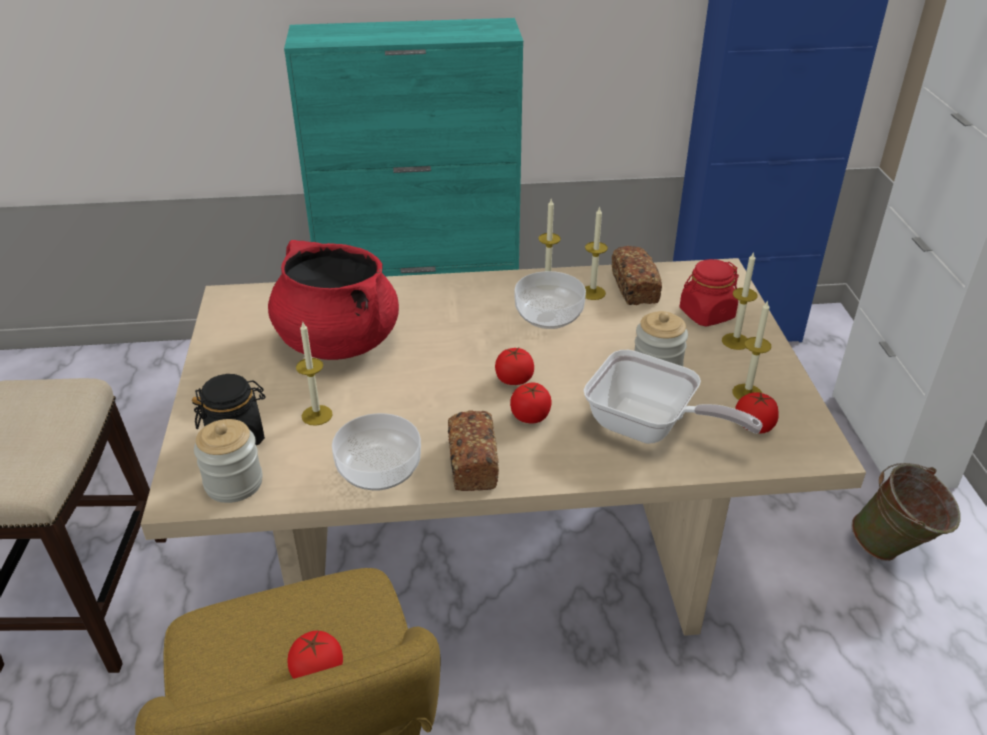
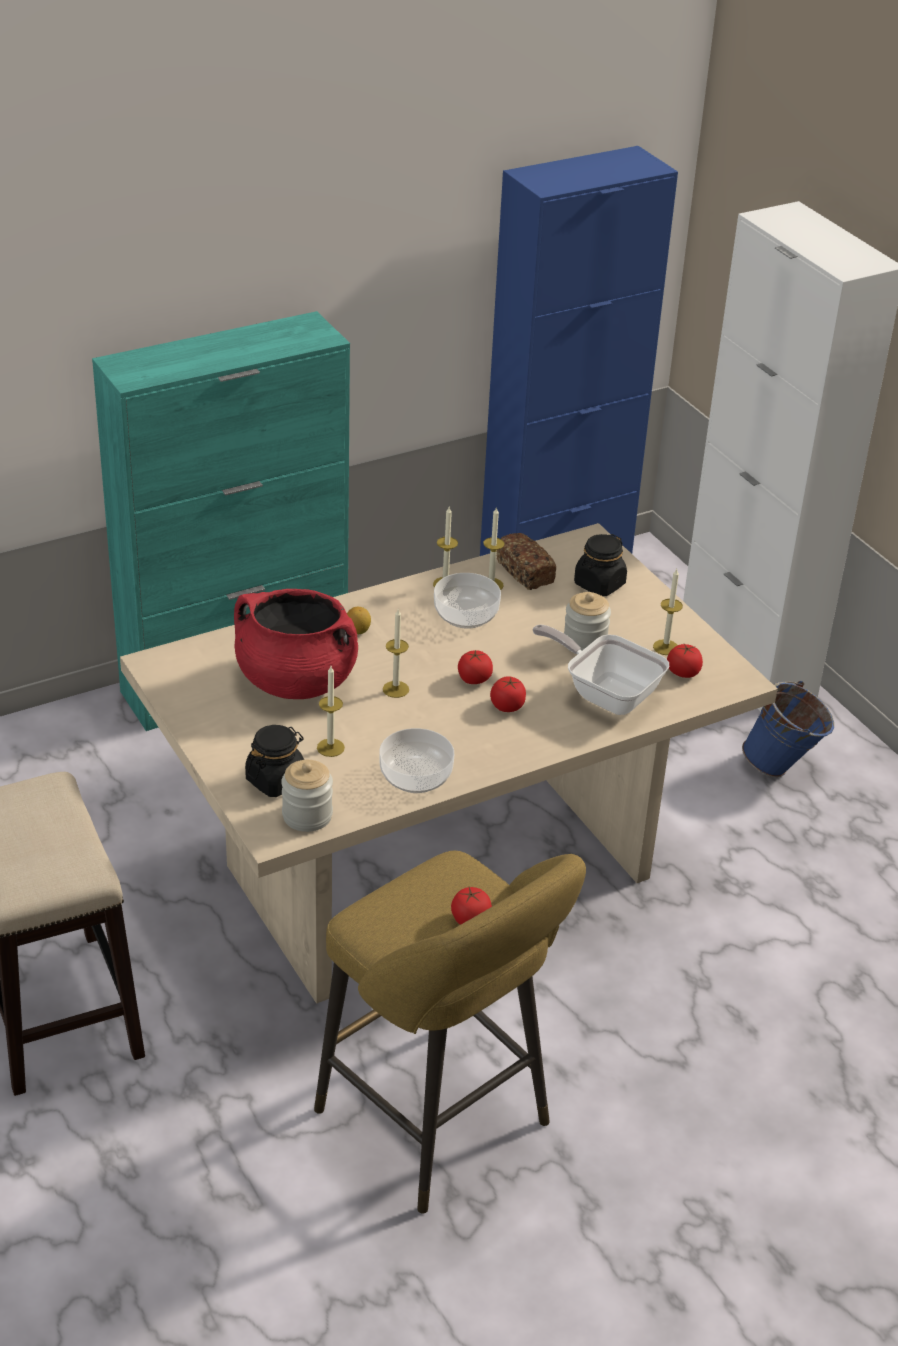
camera: 25 degrees left, 0 degrees up
(432, 308) = (358, 631): none -> lemon
(472, 463) = (486, 753): bread -> none
(649, 428) = (605, 693): frying pan -> frying pan turned 150 degrees counterclockwise
(706, 314) = (599, 584): red jar -> black jar
(735, 341) = (635, 604): candle -> candle (395, 689)
(894, 551) = (782, 767): green bucket -> blue bucket

